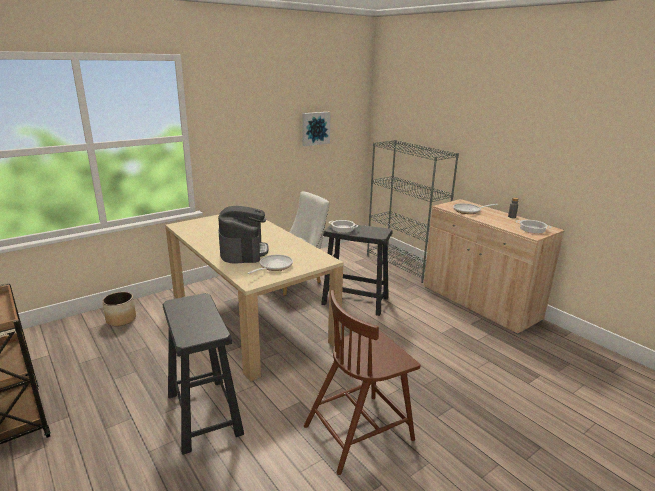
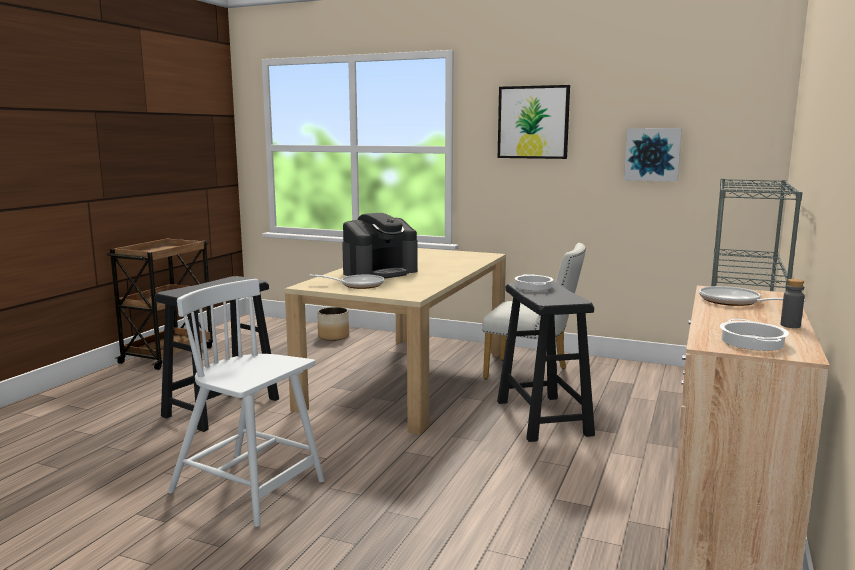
camera: 60 degrees right, 10 degrees down
(247, 112) = (533, 122): none -> picture
(360, 431) = (249, 488): brown chair -> white chair

